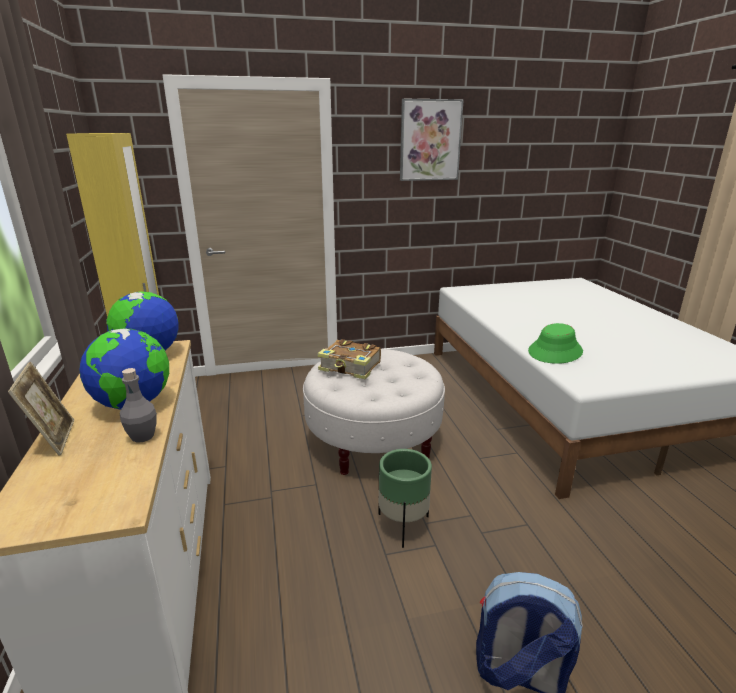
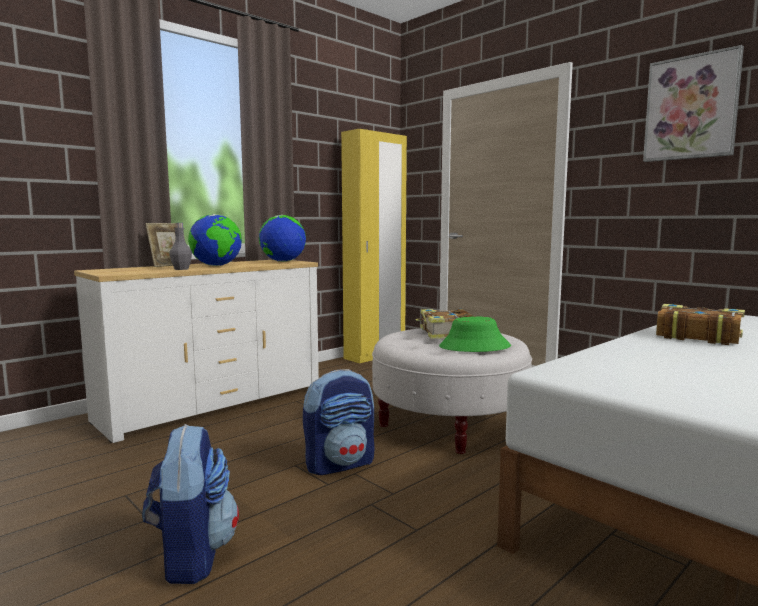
camera: 60 degrees right, 15 degrees down
(403, 525) = (340, 464): green planter -> backpack
(514, 317) = (697, 336): none -> book
(555, 352) = (629, 357): green hat -> green hat (474, 347)

